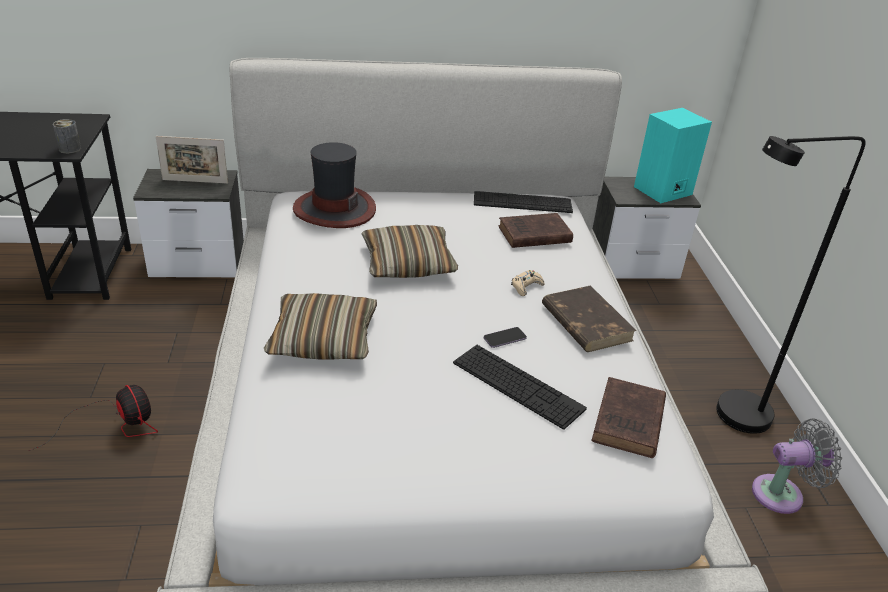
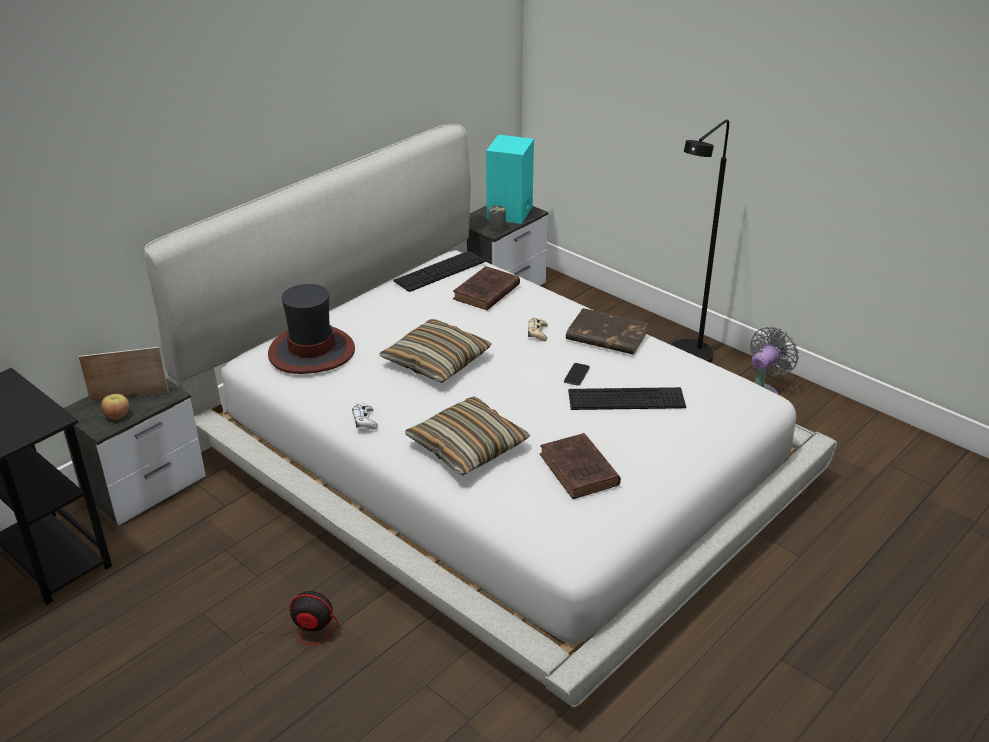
camera: 40 degrees left, 0 degrees up
(70, 149) = (48, 416): can -> can (497, 229)
(169, 189) = (118, 416): none -> apple
(195, 181) = (129, 396): picture frame -> picture frame turned 150 degrees counterclockwise
(287, 275) = (365, 420): none -> white game controller
(628, 423) = (710, 383): brown book -> brown book (580, 471)

